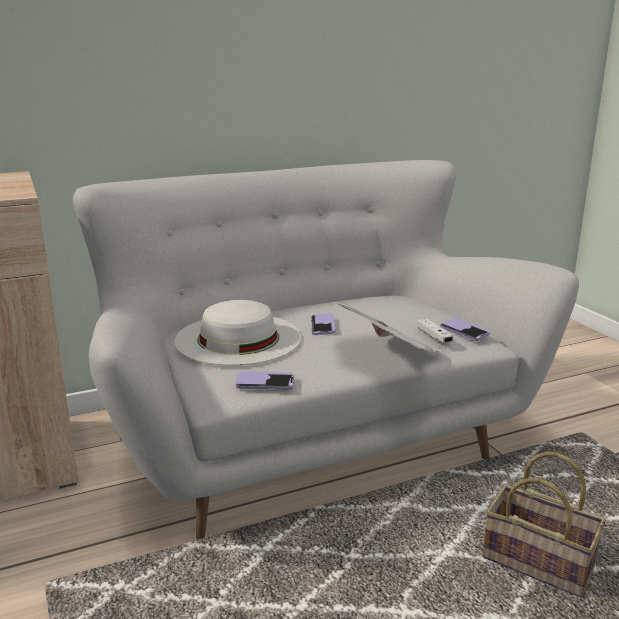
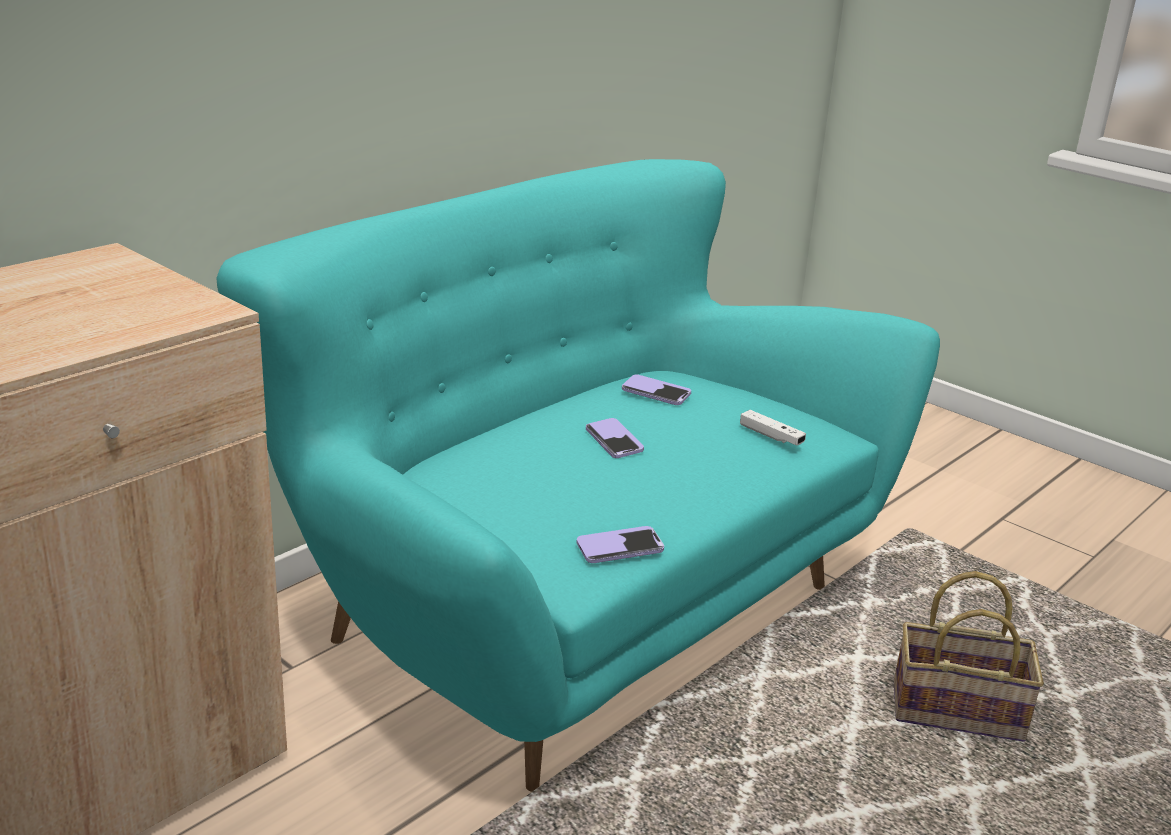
camera: 25 degrees left, 5 degrees up
(238, 338) = (516, 481): white hat -> none
(310, 438) = (576, 606): white sofa -> turquoise sofa
(386, 355) = (737, 476): newspaper -> none
(464, 331) = (799, 420): phone -> phone (656, 392)

